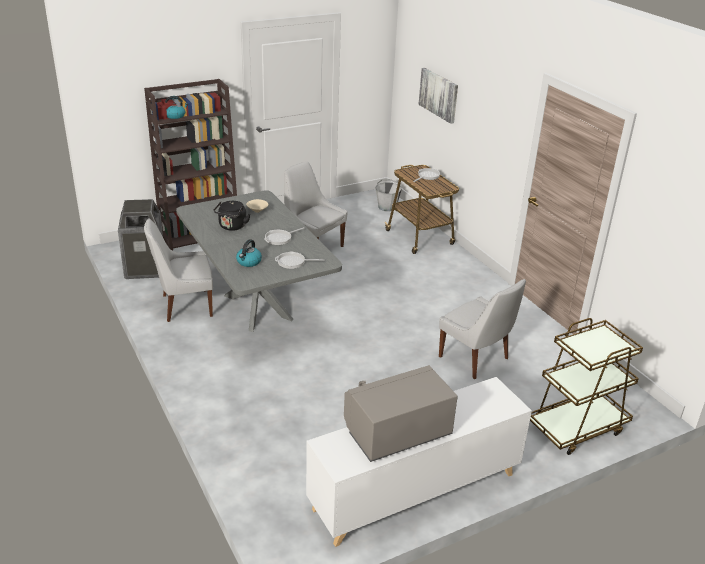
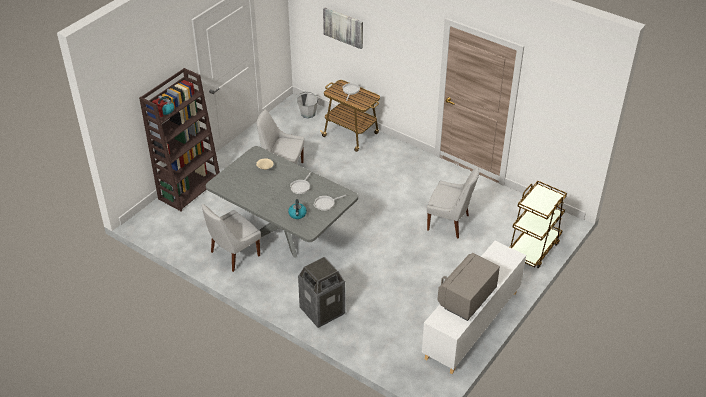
camera: 25 degrees left, 10 degrees up
(145, 268) = (176, 234): trash can -> trash can (322, 311)
(232, 227) = (260, 188): black kettle -> none

